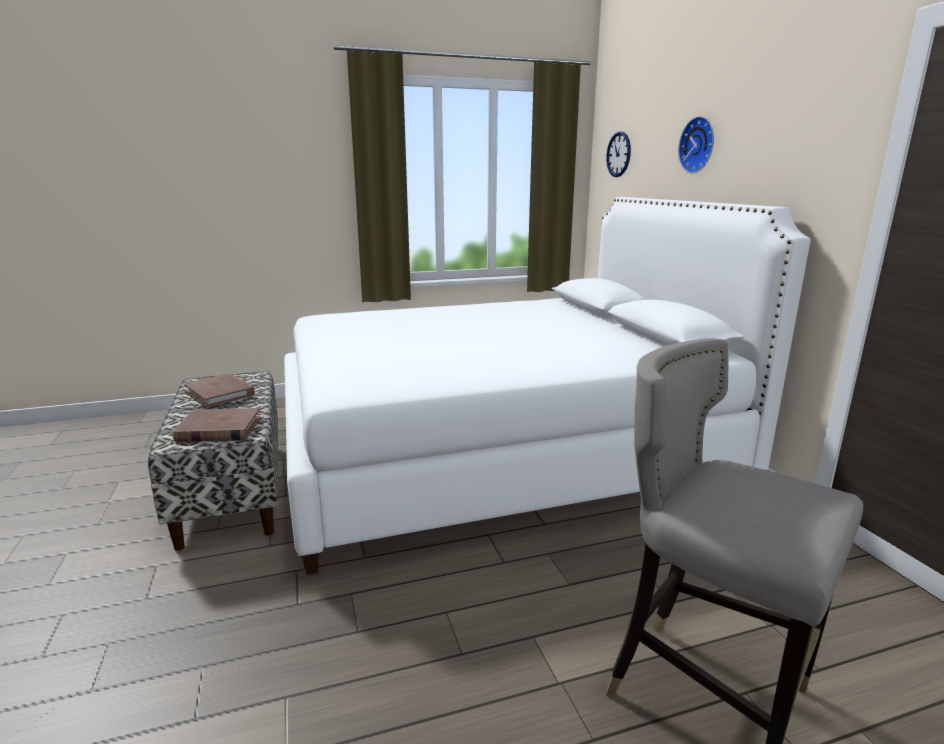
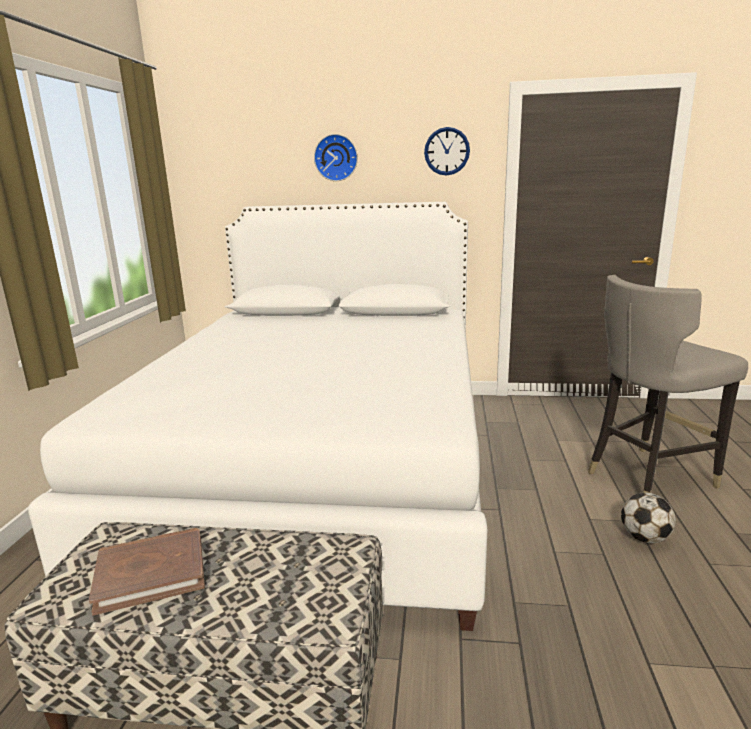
camera: 65 degrees left, 0 degrees up
(219, 429) = (311, 574): brown book -> none
(520, 694) = (644, 538): none -> football
(618, 154) = (216, 165): wall clock -> wall clock (447, 151)

